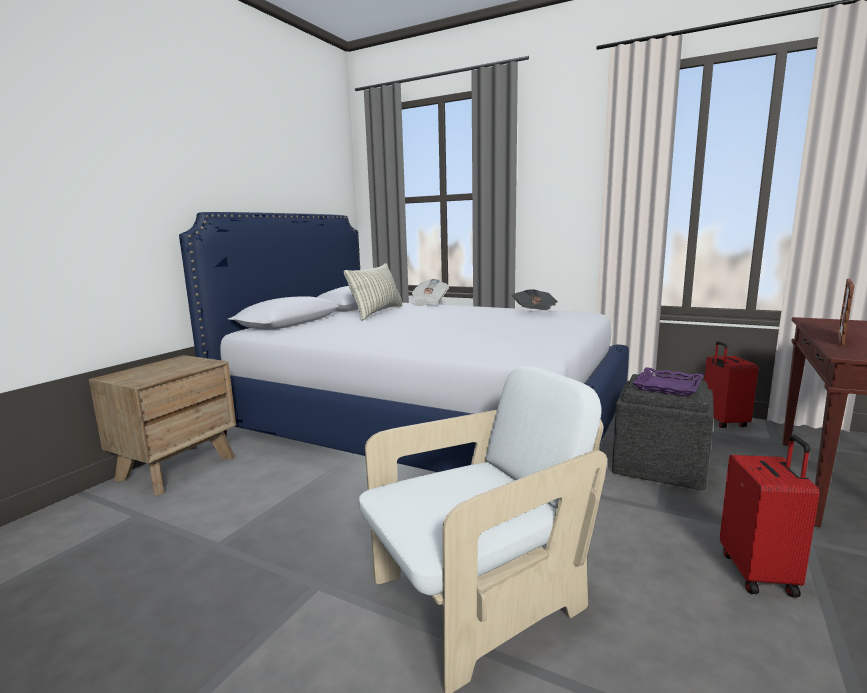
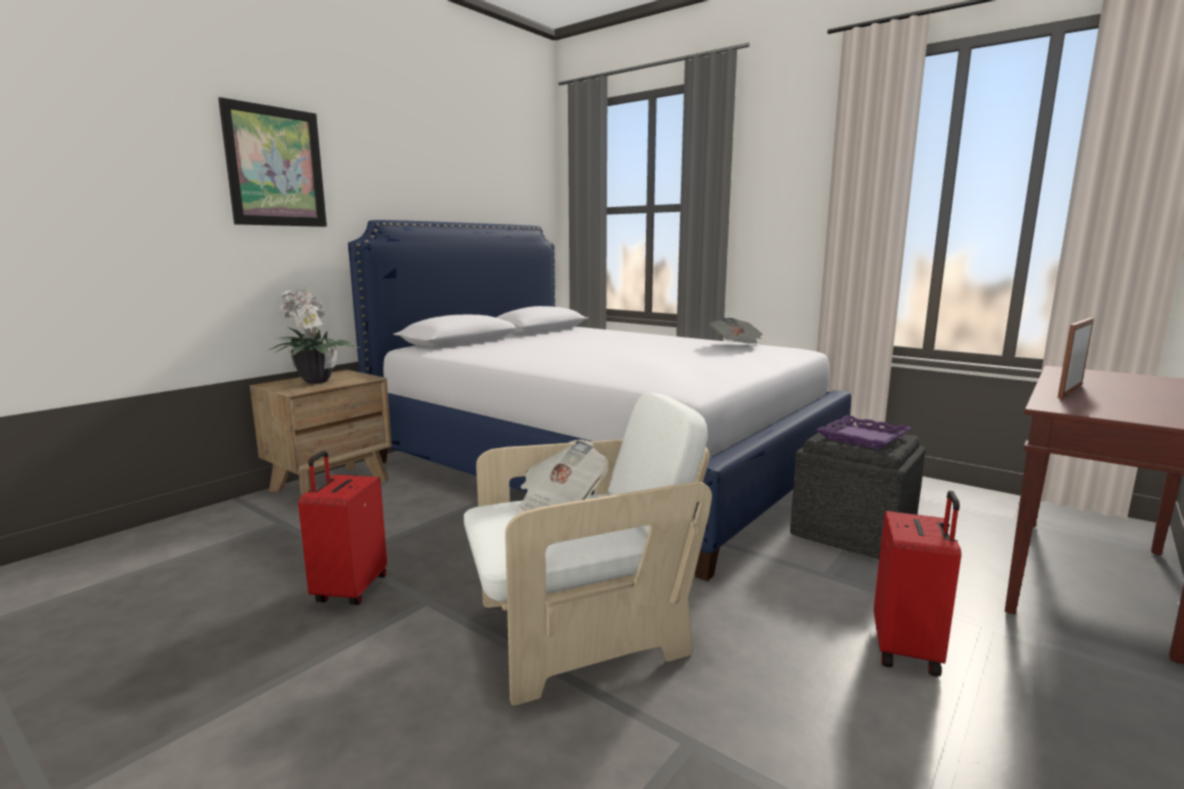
camera: 10 degrees right, 0 degrees up
(102, 161) = (275, 167): none -> picture
(158, 371) = (316, 382): none -> potted plant
(377, 313) = (558, 337): pillow -> none
(428, 303) = (623, 330): newspaper -> newspaper (559, 502)
(722, 422) = (963, 494): red suitcase -> red suitcase (349, 590)

